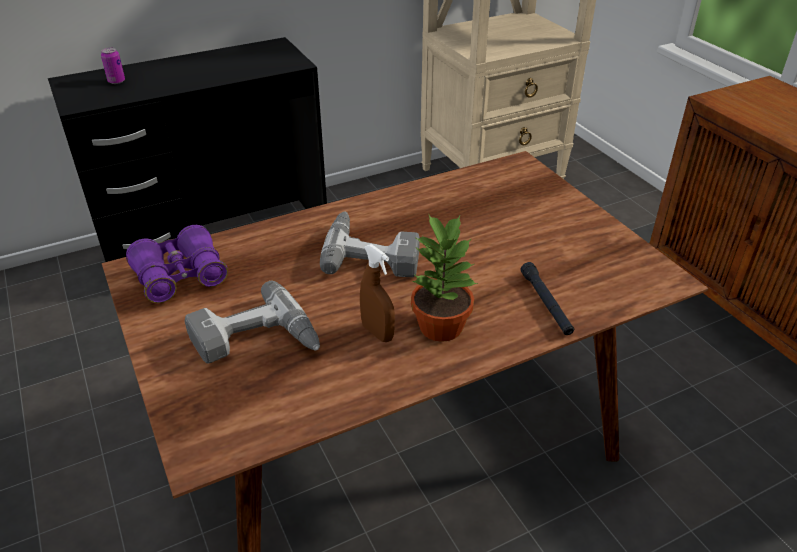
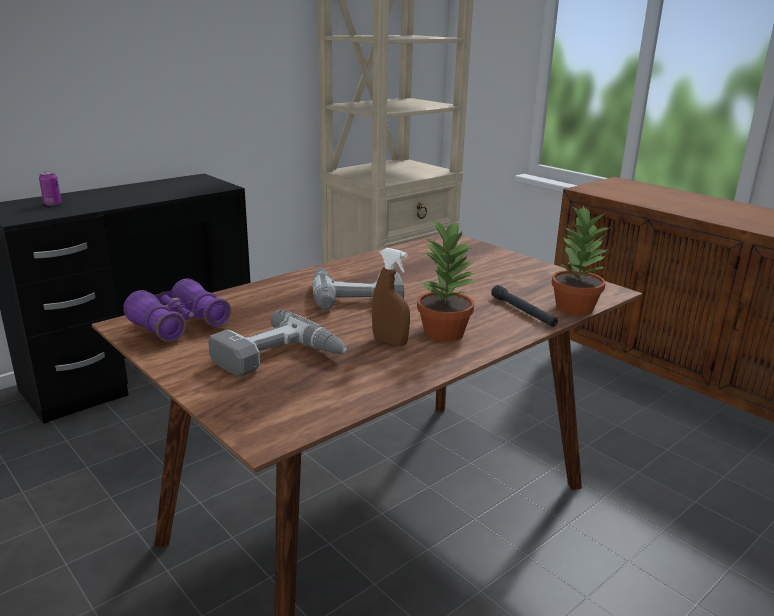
camera: 15 degrees left, 15 degrees down
(609, 304) = (573, 307): none -> potted plant

